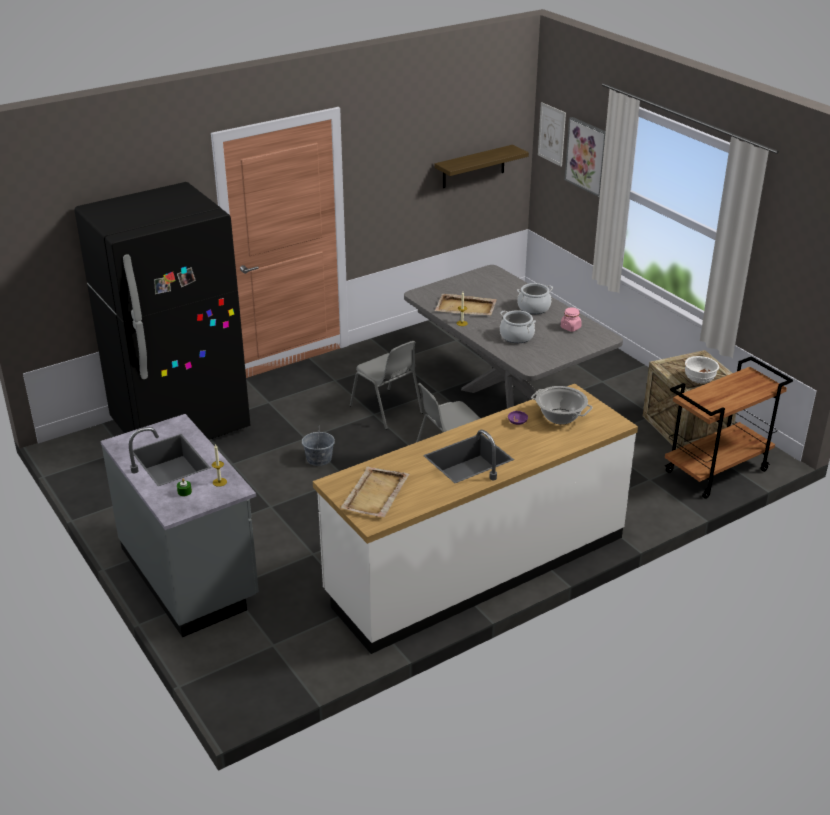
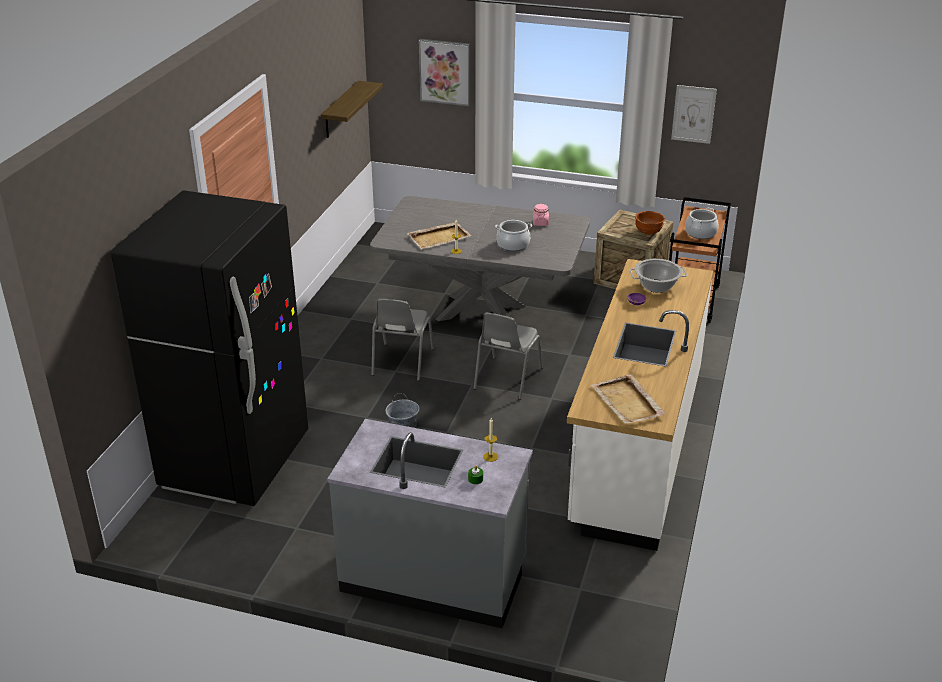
camera: 40 degrees left, 0 degrees up
(387, 410) = (401, 362): grey chair -> grey chair turned 90 degrees clockwise
(533, 308) = (491, 218): cooking pot -> cooking pot (700, 233)
(551, 134) = (393, 61): picture -> picture (693, 114)
(699, 381) = (648, 232): white bowl -> brown bowl

